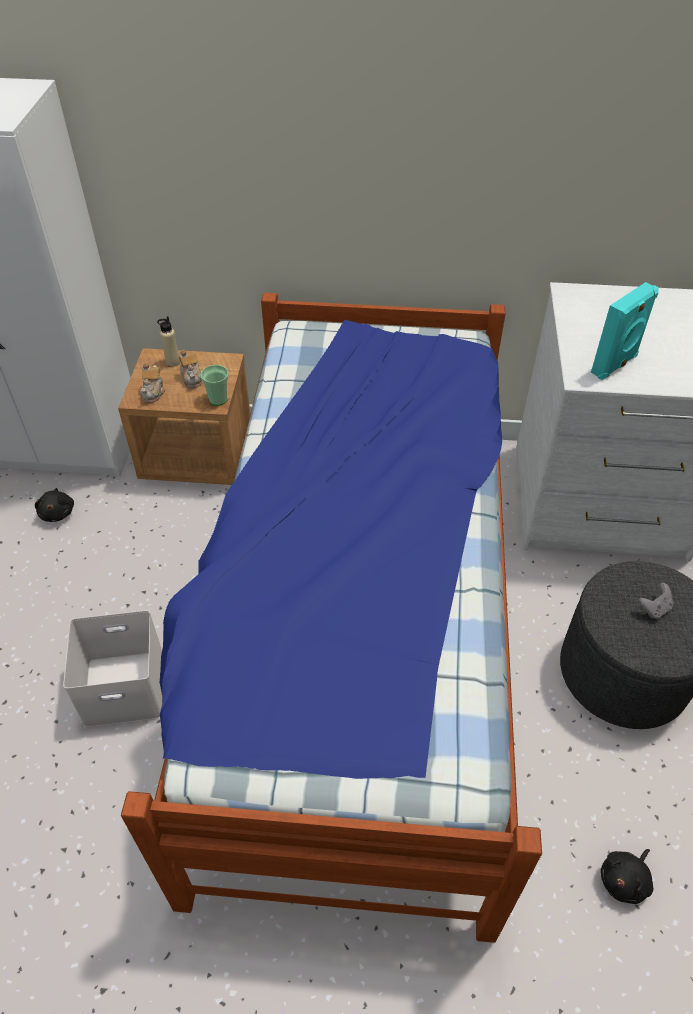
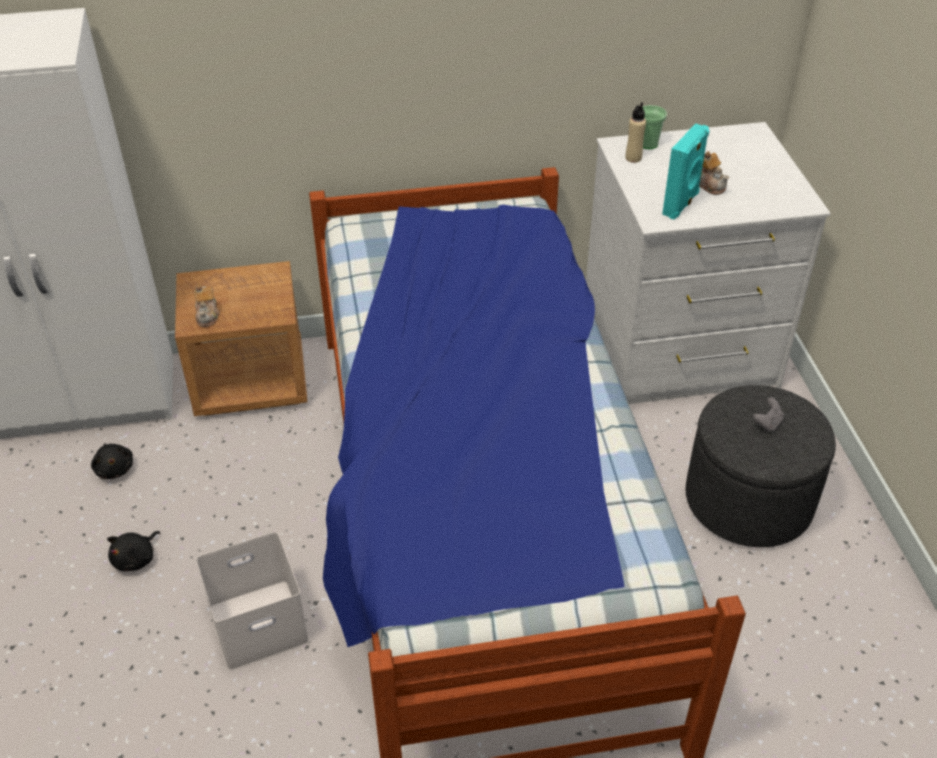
camera: 15 degrees left, 5 degrees down
(173, 362) = (216, 282): beige bottle -> beige bottle (633, 158)
(192, 378) = (244, 294): teapot -> teapot (709, 185)
(218, 399) = (281, 310): cup -> cup (648, 144)
(625, 880) = (802, 677): black plush toy -> black plush toy (136, 559)

